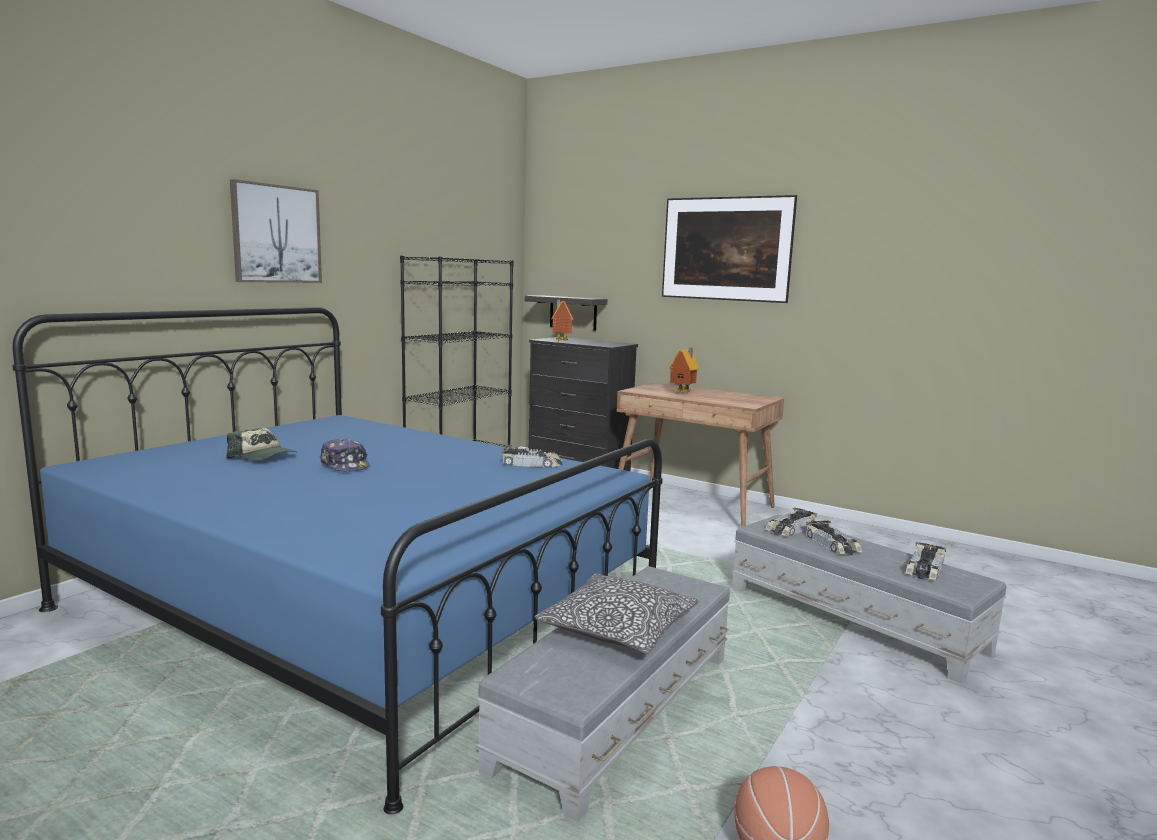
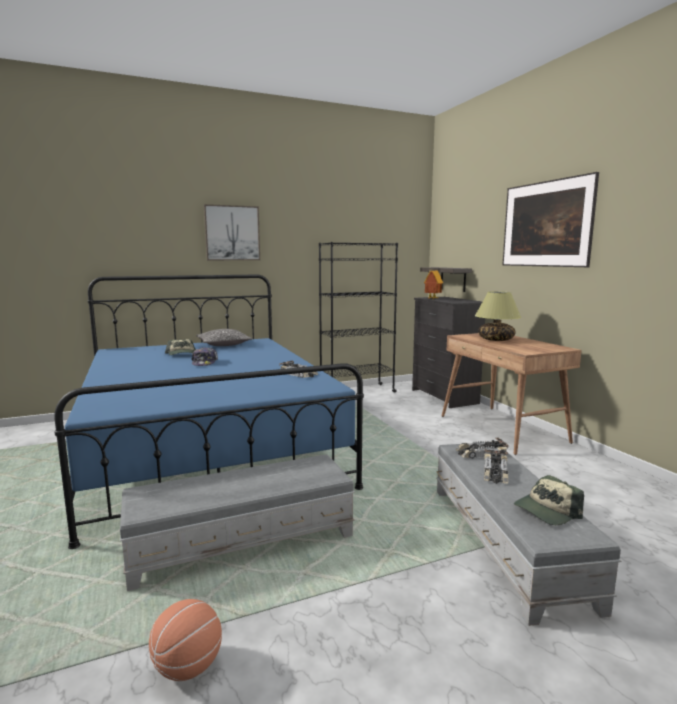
camera: 35 degrees right, 0 degrees up
(618, 628) = (233, 484): pillow -> pillow (223, 344)
(683, 393) = (496, 340): toy house -> table lamp
(924, 569) = (546, 511): toy car -> cap

